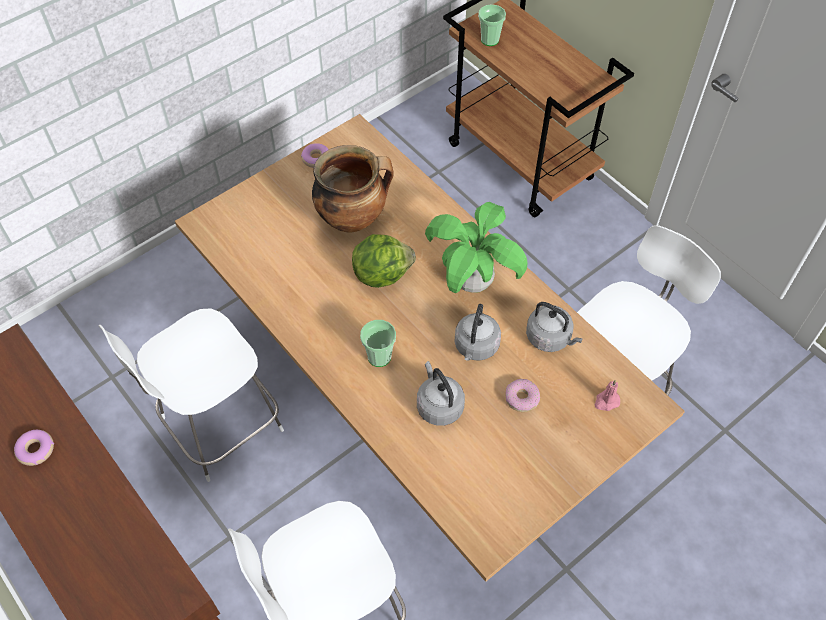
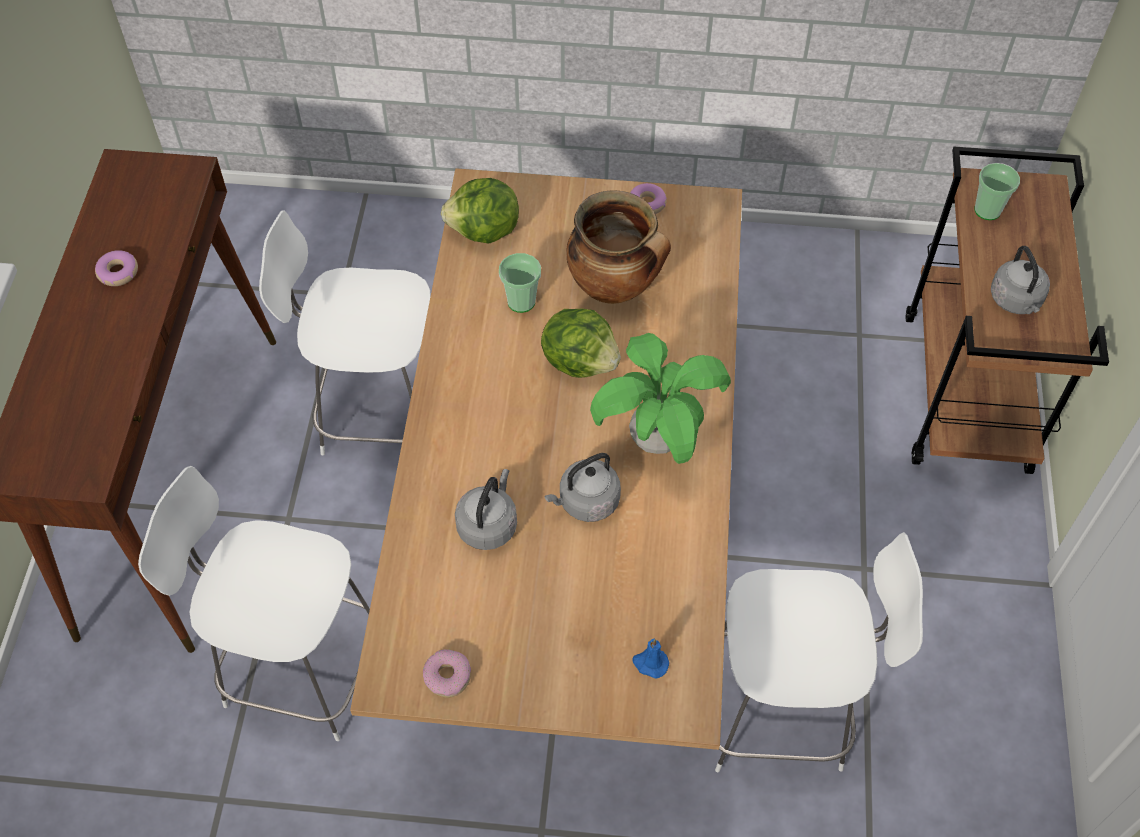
camera: 45 degrees right, 0 degrees up
(238, 244) = (484, 232): none -> lettuce
(379, 357) = (488, 435): cup -> cup (521, 301)
(522, 398) = (572, 586): donut -> donut (447, 676)
(550, 338) = (669, 556): grey kettle -> grey kettle (1016, 301)
(606, 401) = (650, 663): pink candle -> blue candle

